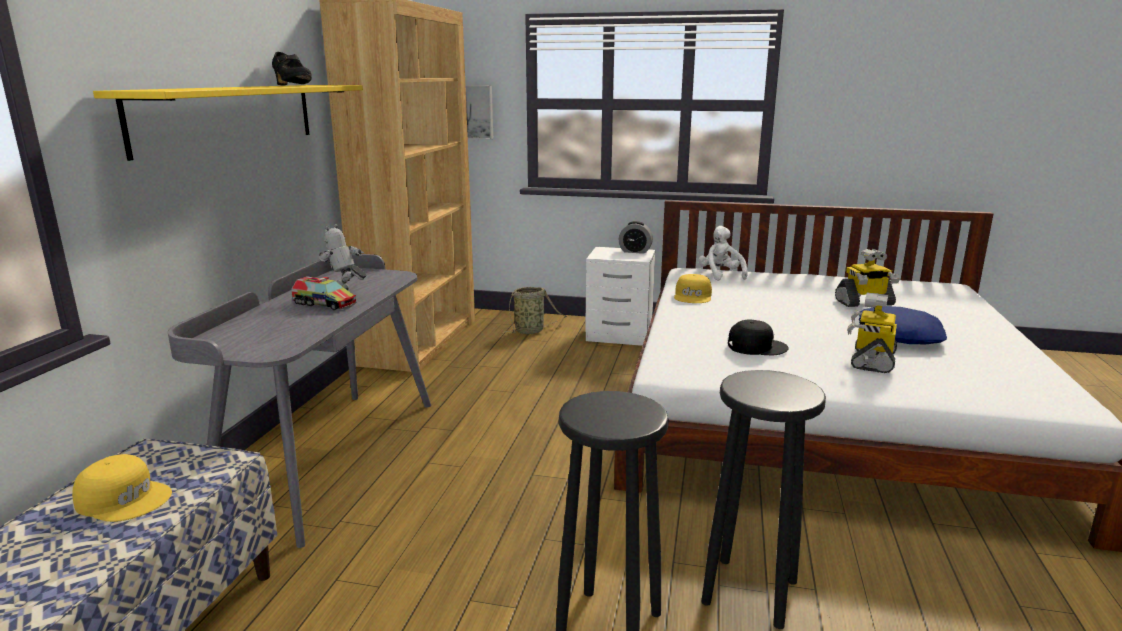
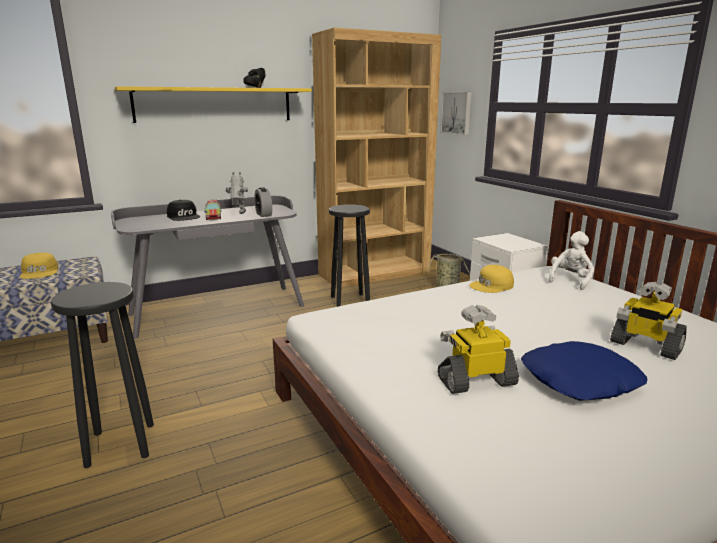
camera: 50 degrees right, 0 degrees up
(635, 251) = (525, 242): alarm clock -> alarm clock (263, 214)
(751, 592) = (197, 486): black stool -> black stool (350, 301)
(756, 346) = (413, 329): black cap -> black cap (184, 216)

